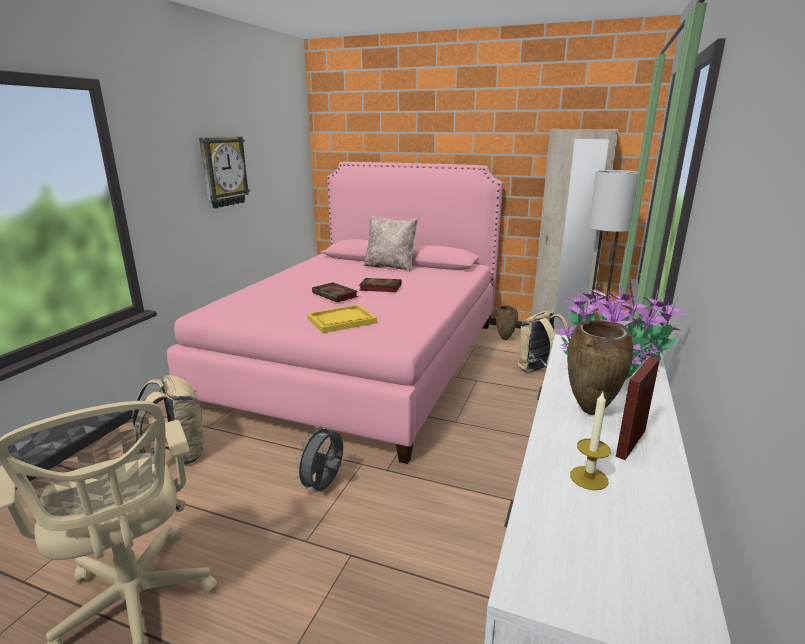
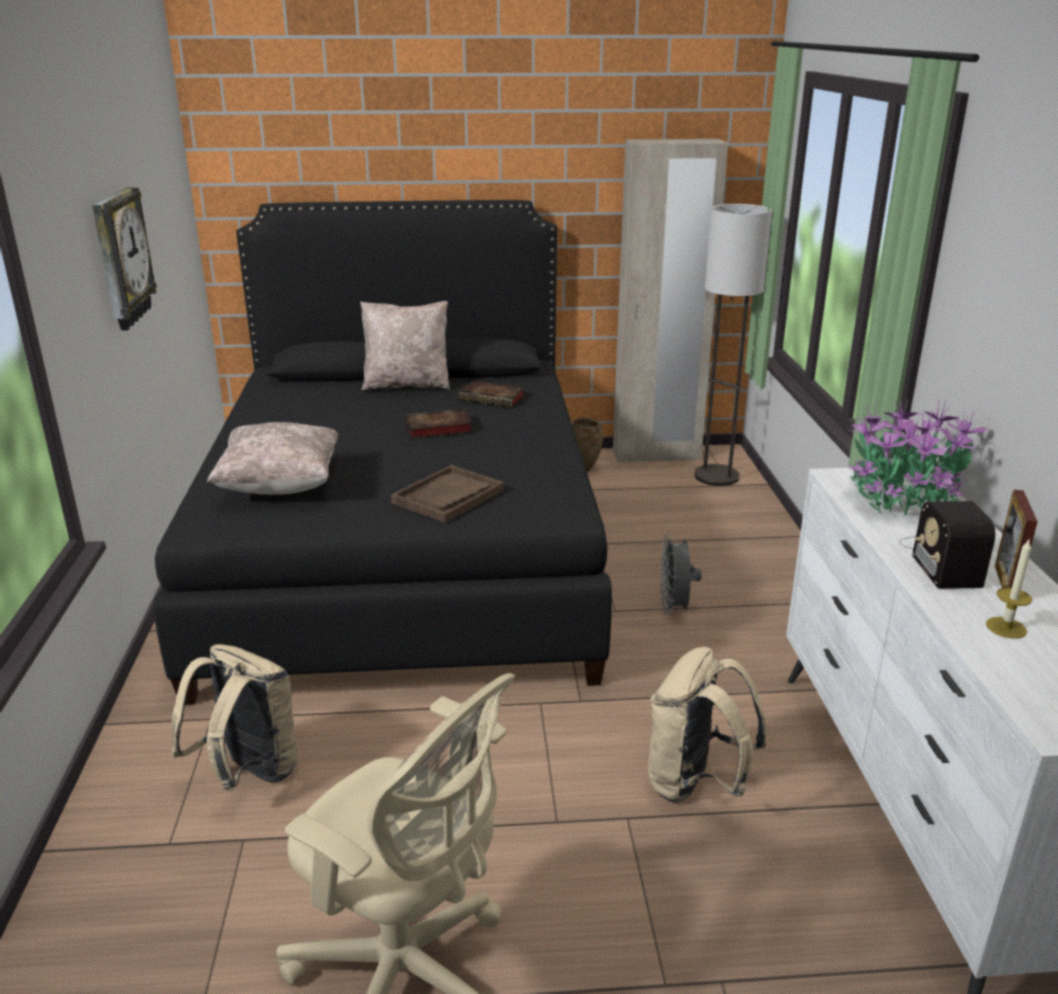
camera: 25 degrees left, 5 degrees up
(263, 300) = (280, 485): none -> beige pillow
(324, 486) = (517, 748): grey fan -> grey fan (675, 608)
(336, 295) = (387, 454): book -> book (494, 398)
(341, 320) = (448, 496): yellow tray -> brown tray
(362, 361) = (403, 550): pink bed -> black bed
(539, 370) = (666, 510): beige backpack -> beige backpack (696, 784)
(591, 412) = (942, 559): brown vase -> radio

